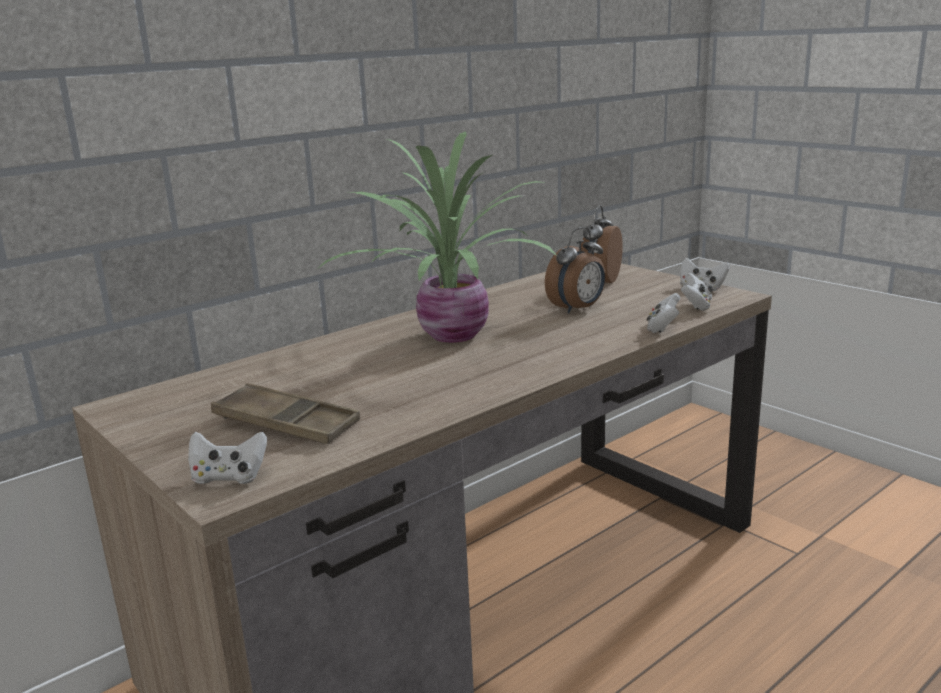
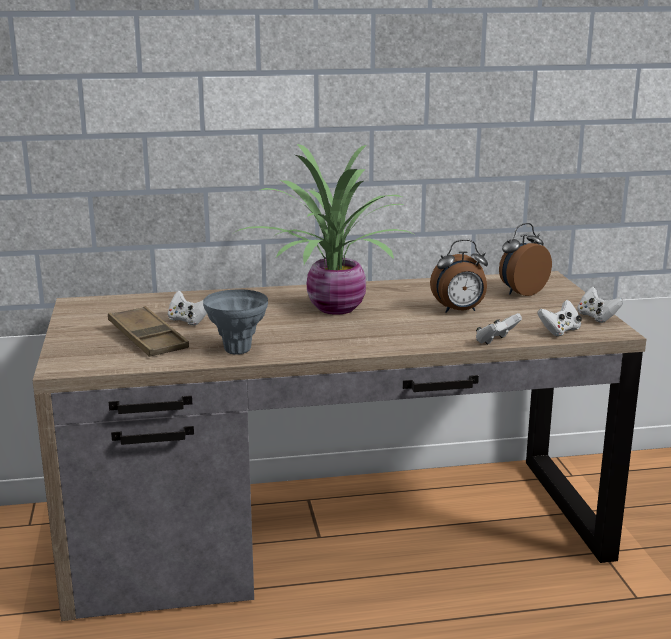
camera: 30 degrees right, 0 degrees up
(229, 477) = (77, 360): white game controller -> white game controller (188, 321)
(423, 406) = (237, 350): none -> grey vase

